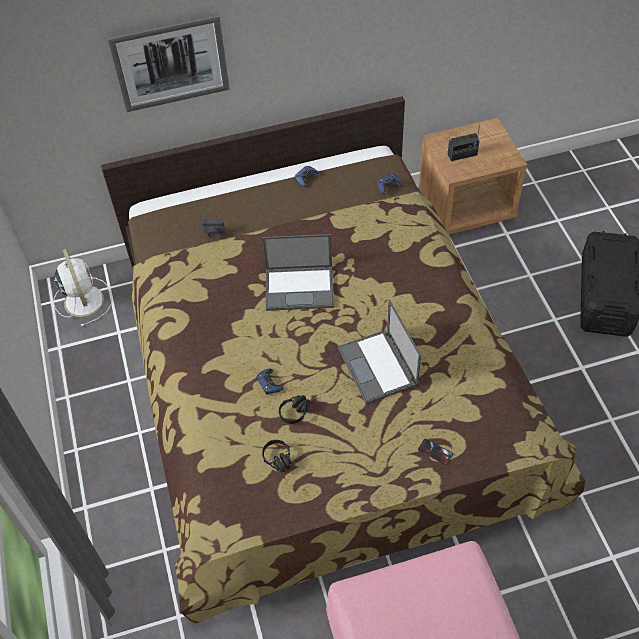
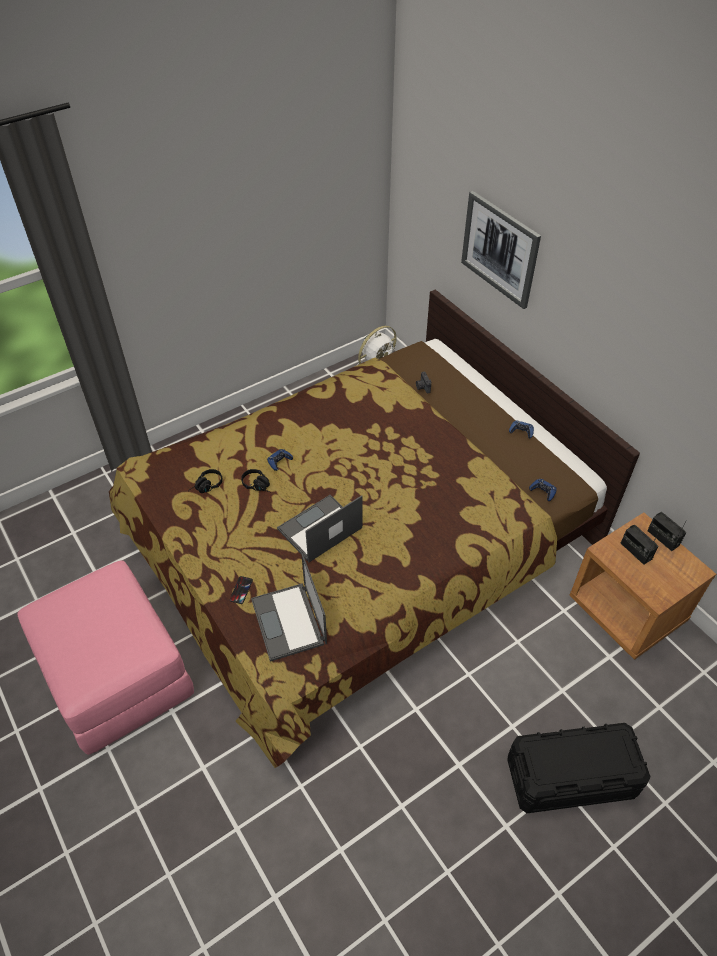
camera: 70 degrees right, 5 degrees down
(300, 287) = (386, 456): laptop -> laptop (289, 622)
(454, 134) = (663, 538): none -> radio

